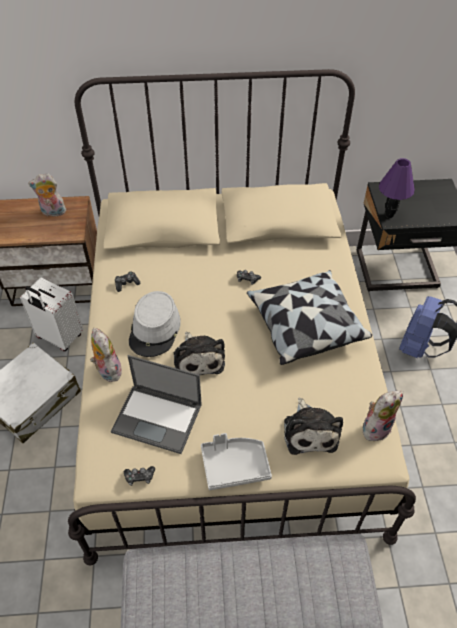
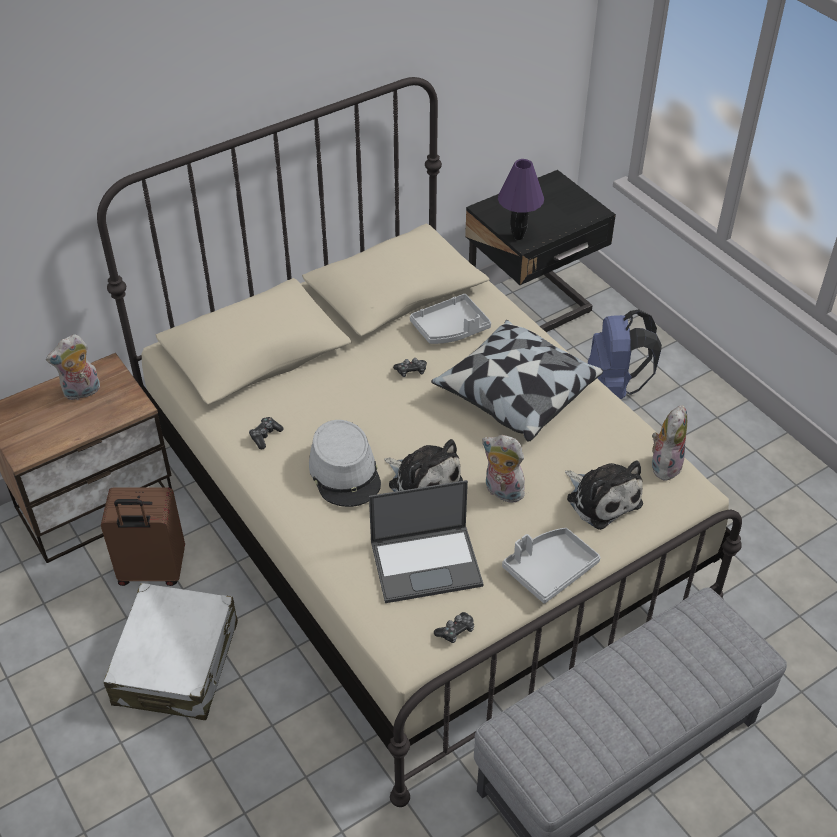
camera: 30 degrees left, 5 degrees down
(59, 337) = (152, 571): white suitcase -> brown suitcase
(107, 370) = (324, 541): plush toy -> plush toy (501, 492)
(294, 261) = (450, 329): none -> grey tray

